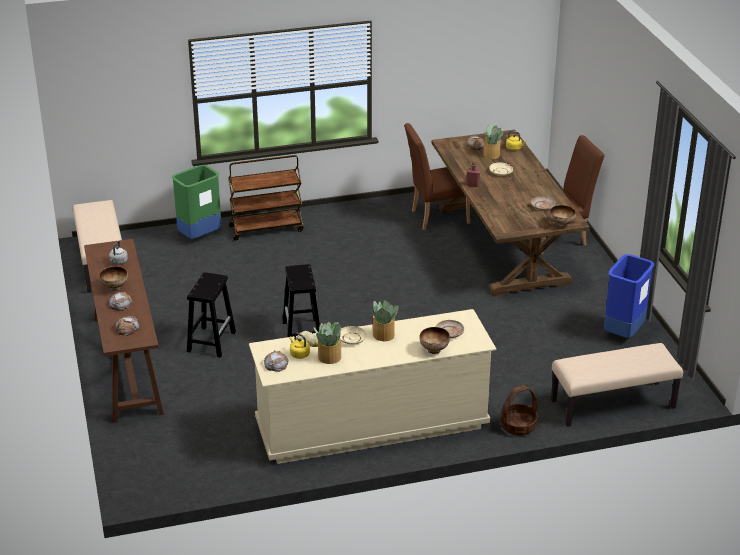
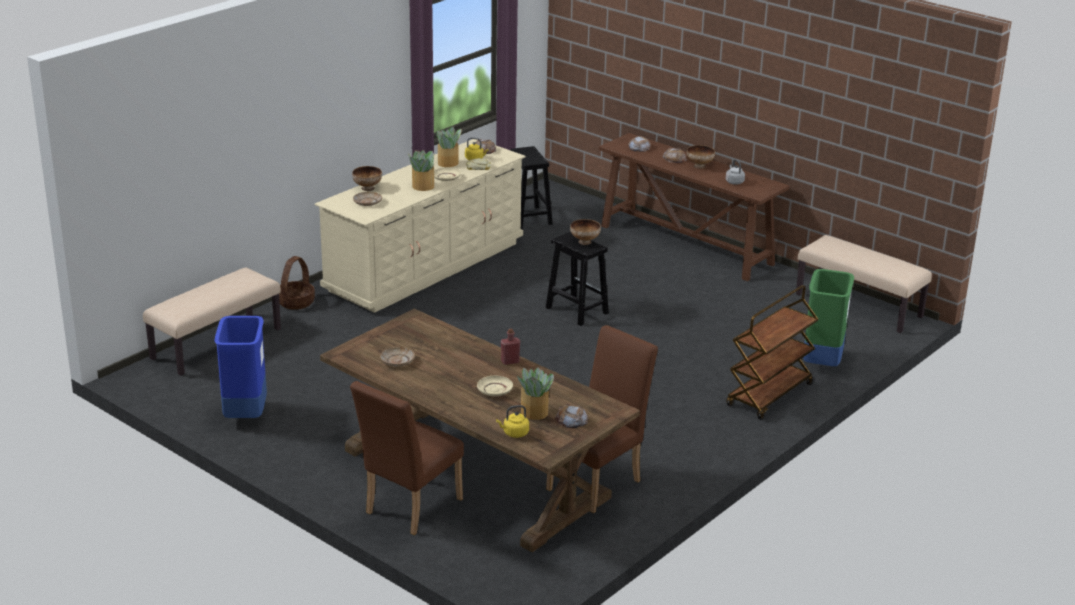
camera: 145 degrees right, 5 degrees down
(211, 341) = (646, 280): black stool -> black stool (528, 218)
(561, 225) = (355, 345): bowl -> bowl (585, 242)

